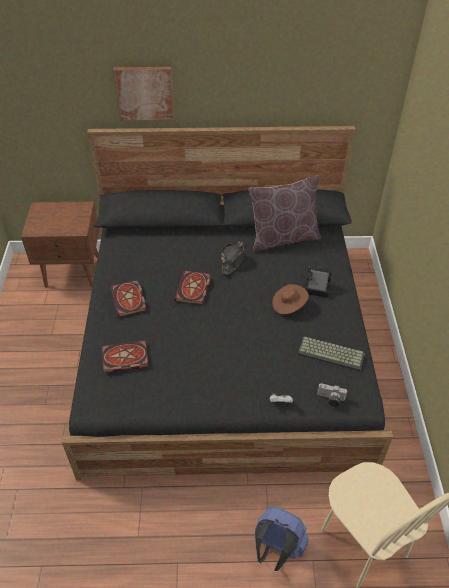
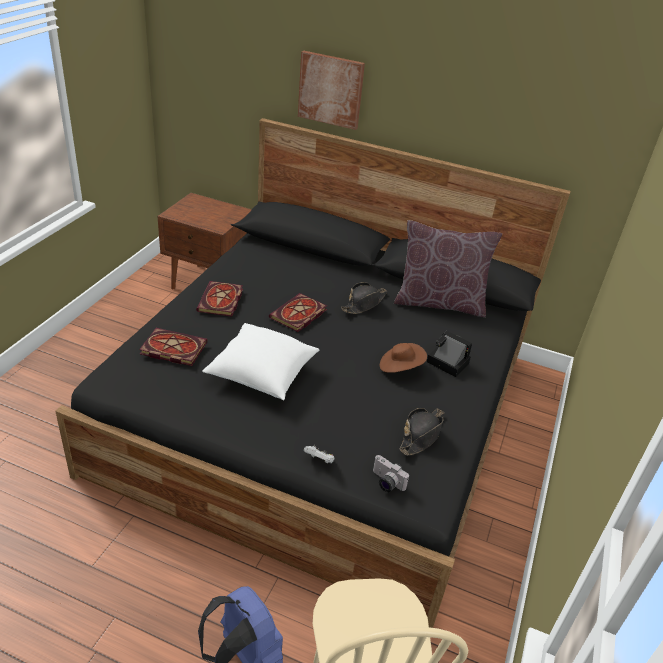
camera: 20 degrees right, 10 degrees down
(199, 351) = (261, 374): none -> white pillow
(332, 353) = (421, 435): keyboard -> black hat

